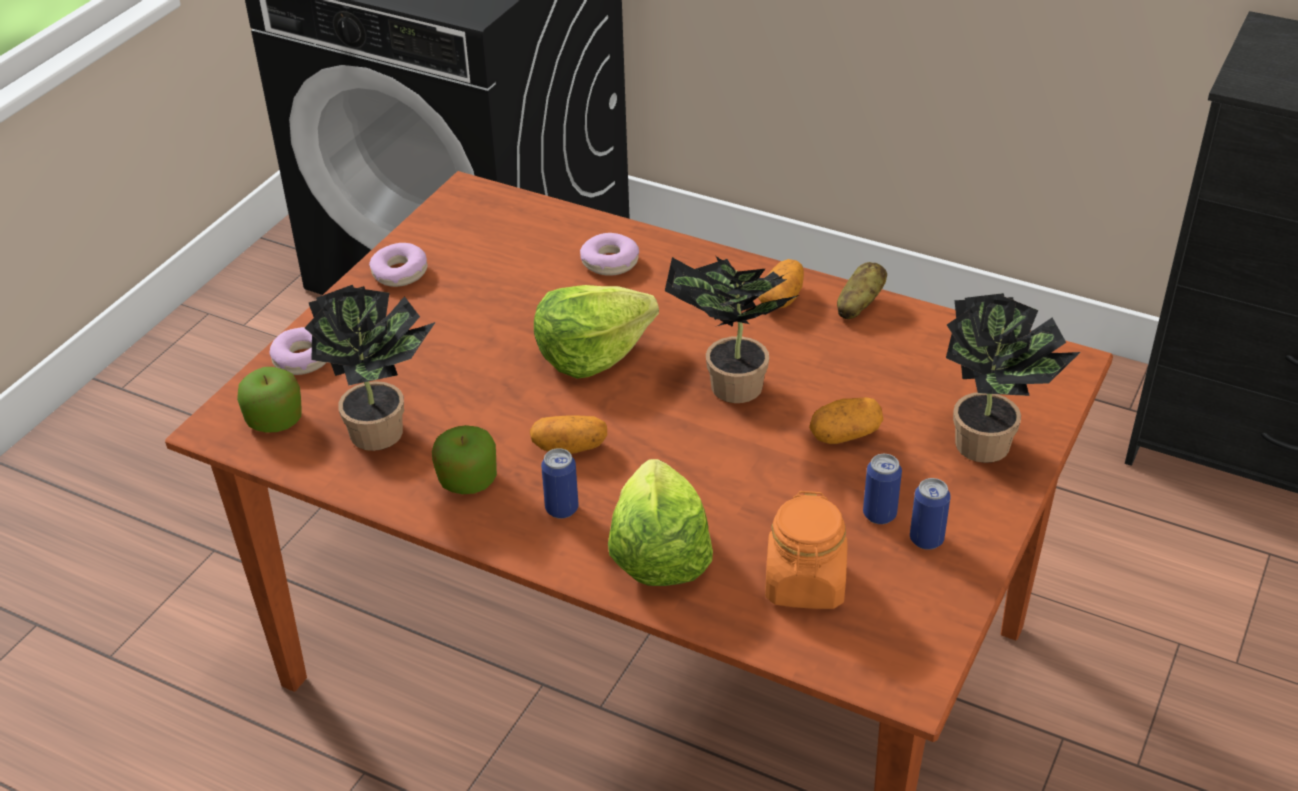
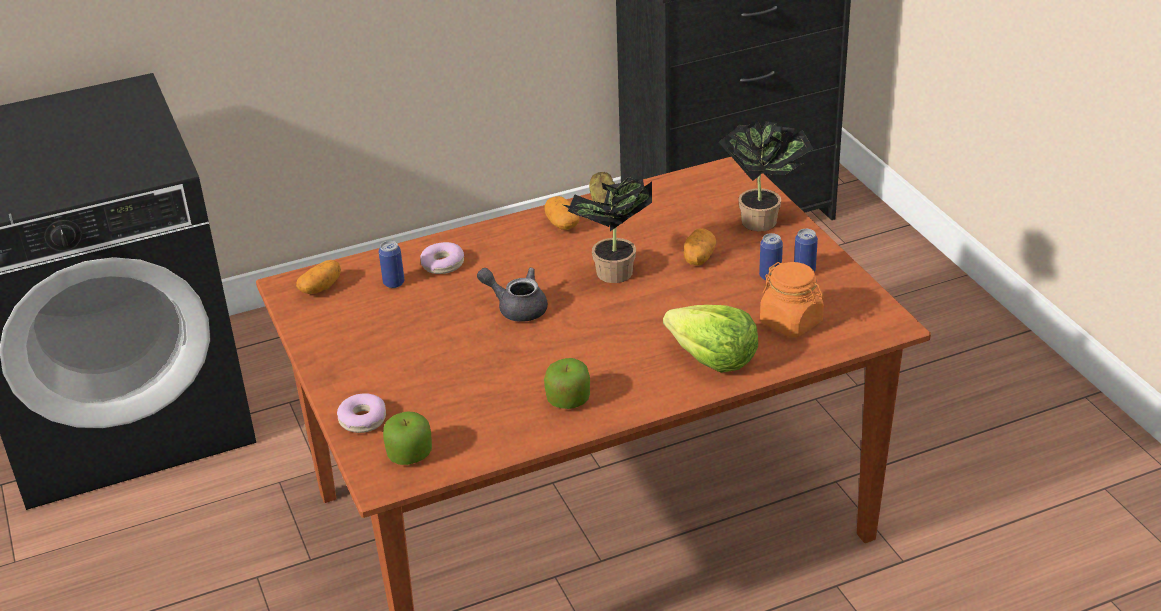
camera: 50 degrees left, 5 degrees down
(385, 432) = (482, 414): potted plant -> none
(399, 273) = (331, 346): donut -> none
(562, 508) = (636, 376): can -> can (394, 283)
(569, 447) = (588, 351): potato -> potato (321, 288)
(591, 353) = (517, 307): lettuce -> grey teapot

